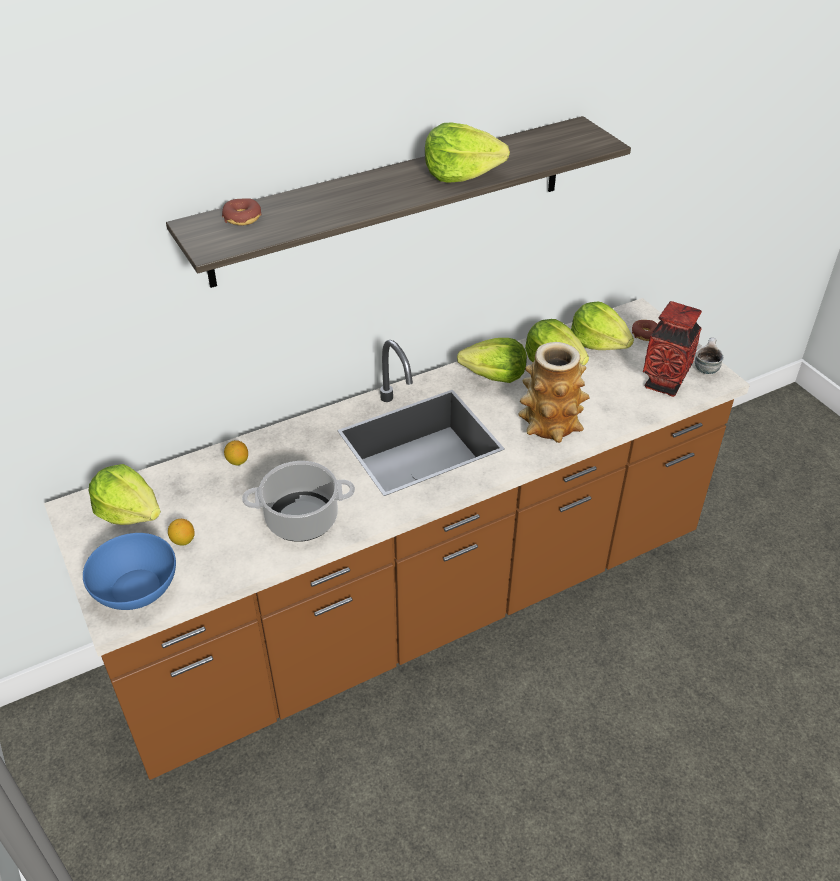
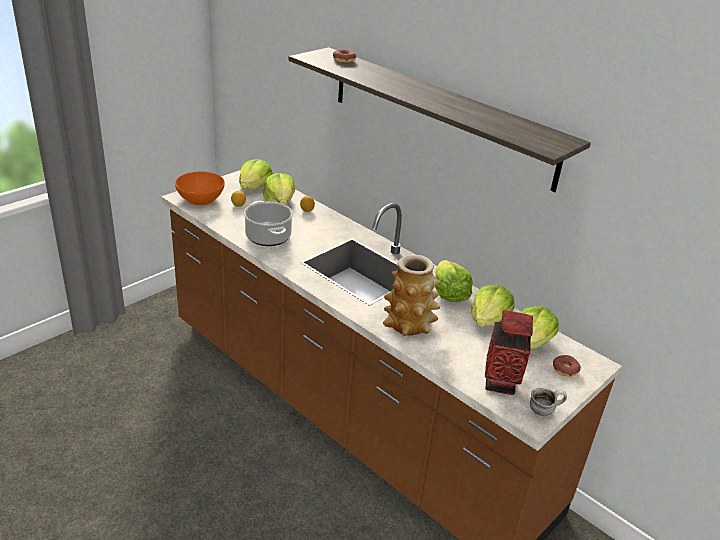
camera: 70 degrees right, 10 degrees down
(136, 589) = (200, 199): blue bowl -> orange bowl
(461, 173) = (448, 106): lettuce -> lettuce (280, 202)

